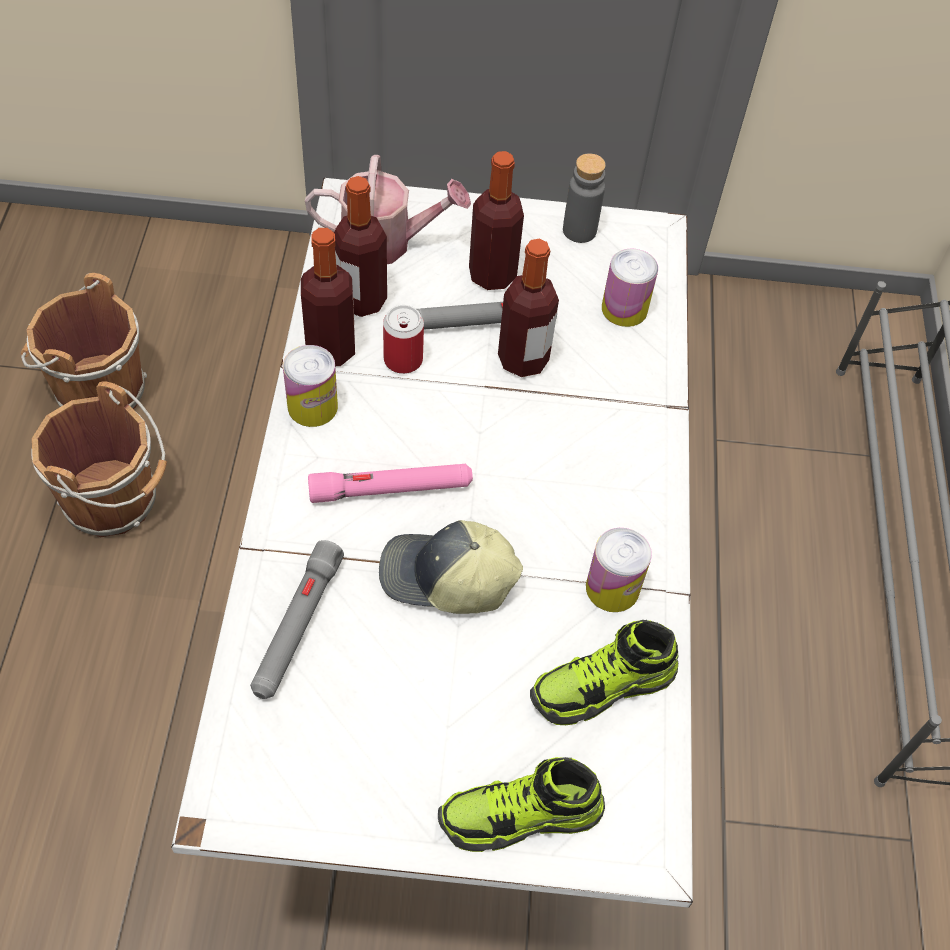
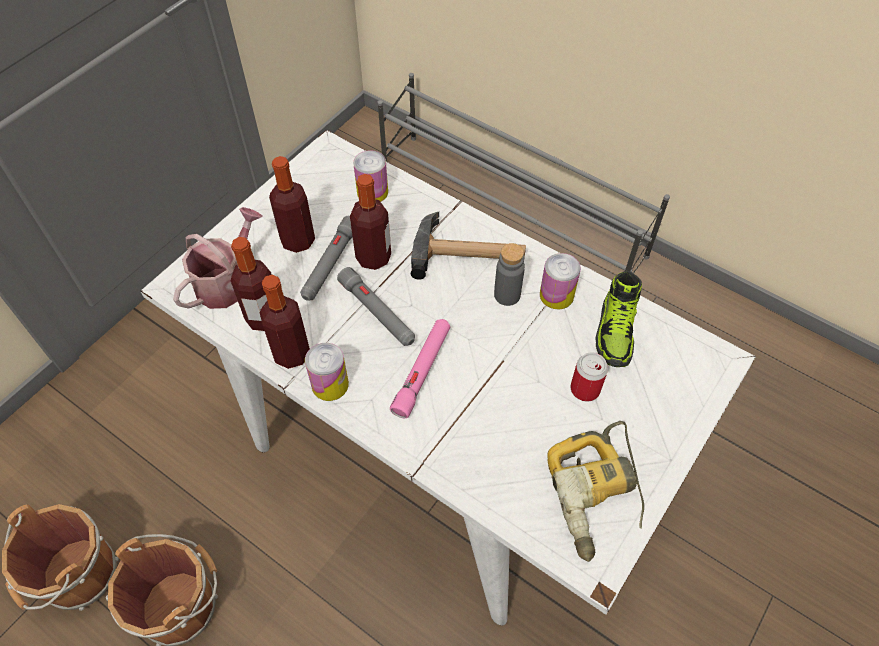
camera: 55 degrees left, 0 degrees up
(297, 626) = (491, 468): grey flashlight -> grey flashlight (377, 312)
(328, 767) = (597, 494): none -> power drill
(403, 360) = (329, 318): can -> can (585, 389)
(446, 579) = (504, 372): cap -> none
(520, 817) = (675, 410): shoe -> none
(579, 230) = (298, 182): grey bottle -> grey bottle (507, 295)
(606, 456) = (469, 253): none -> hammer

